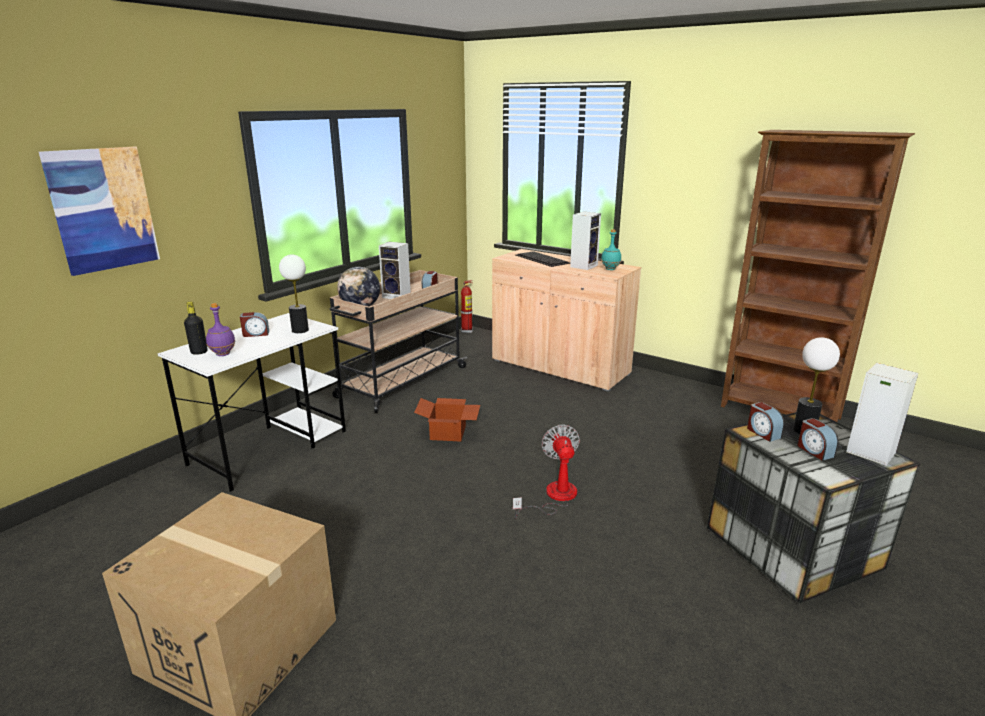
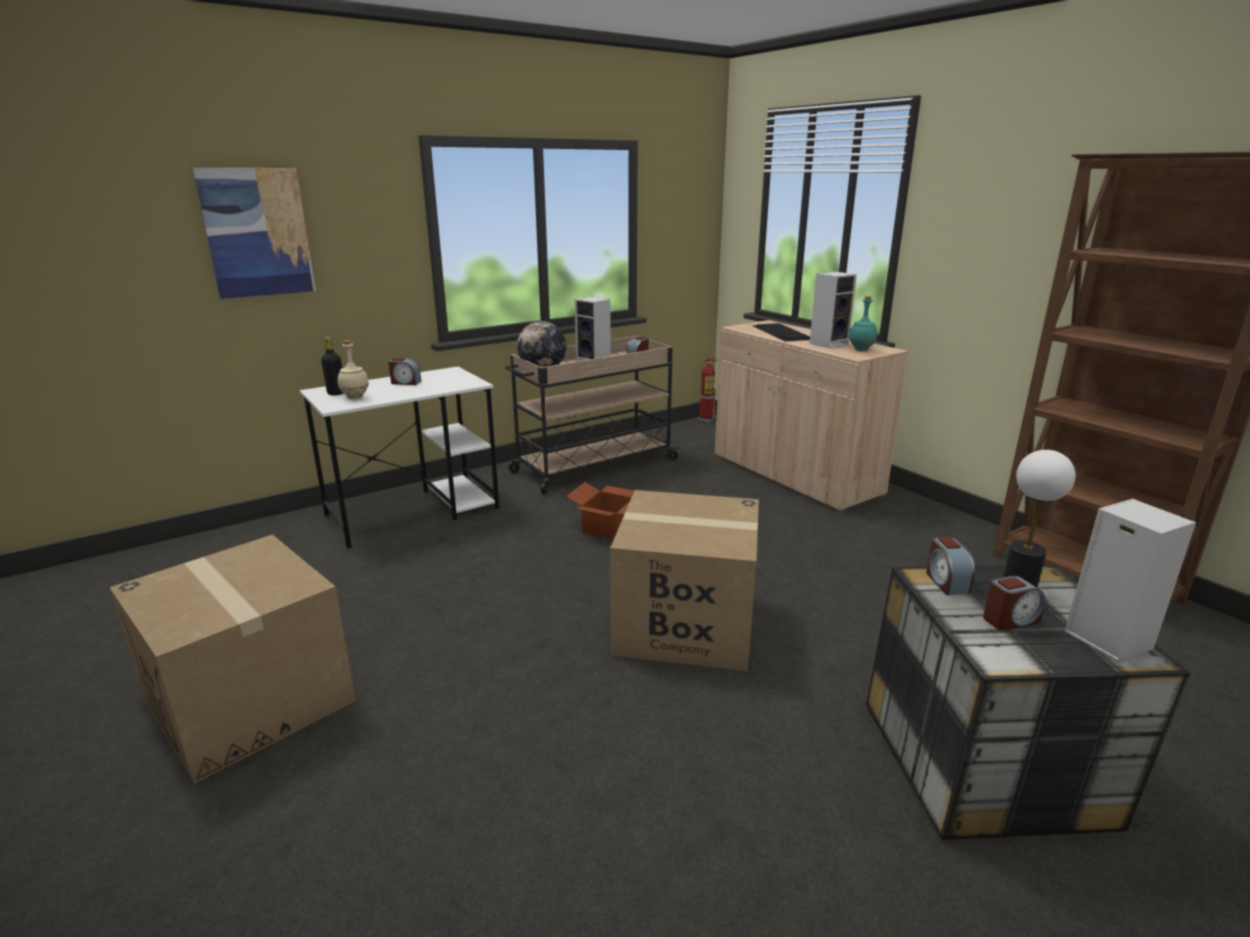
camera: 20 degrees right, 0 degrees up
(223, 354) = (356, 398): purple bottle -> beige bottle
(300, 330) = (451, 384): table lamp -> none
(554, 497) = (685, 624): fan -> cardboard box
(814, 451) = (1010, 620): alarm clock -> alarm clock turned 105 degrees counterclockwise

